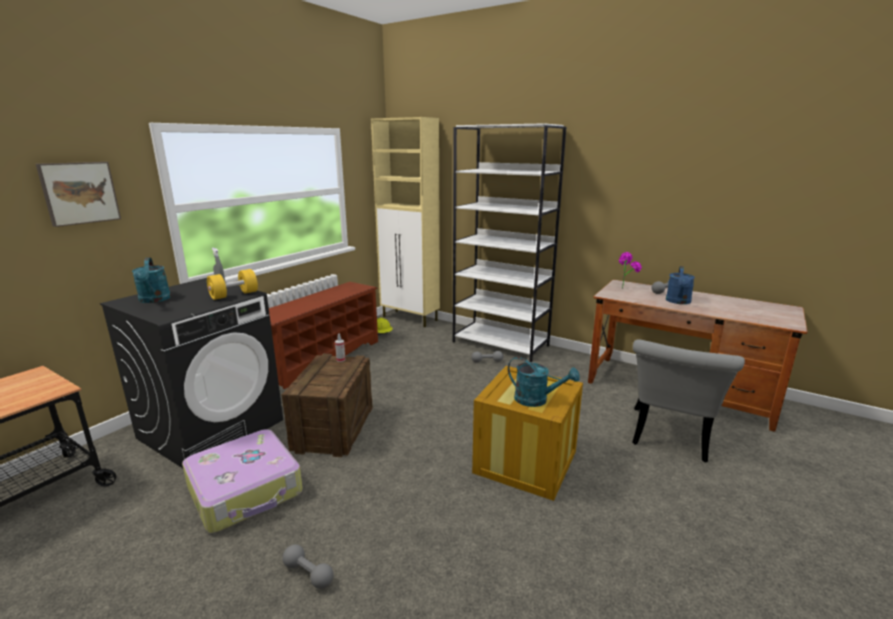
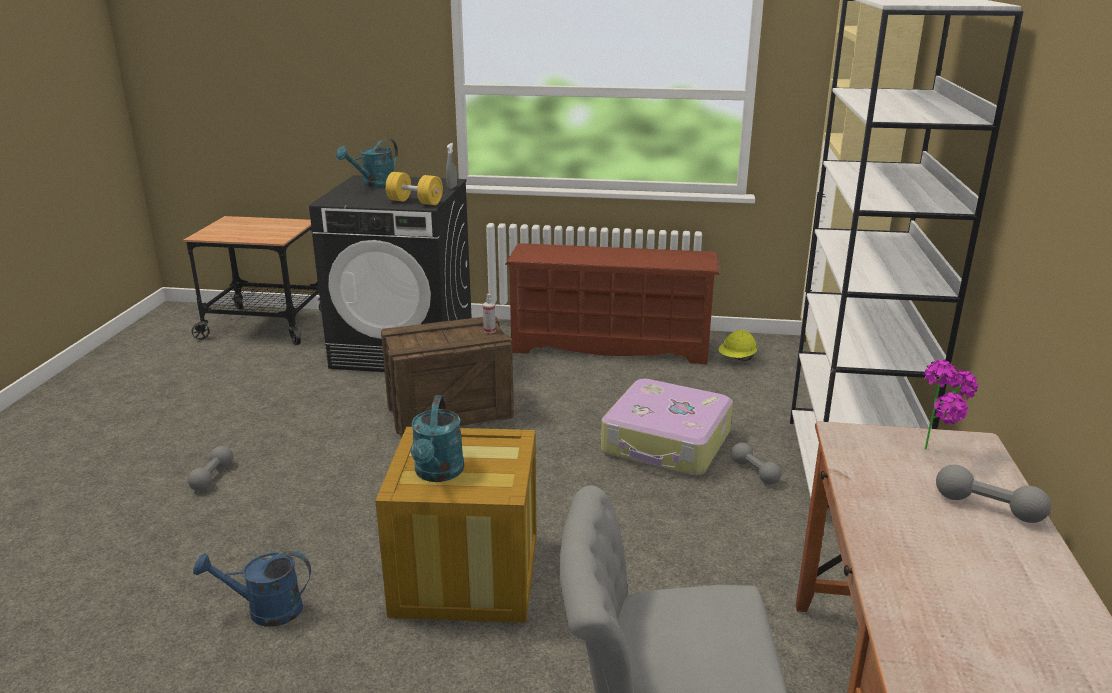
camera: 65 degrees right, 5 degrees up
(79, 193) = (371, 60): picture -> none
(246, 490) = (315, 404): suitcase -> suitcase (667, 443)
(678, 302) = (917, 529): blue watering can -> blue watering can (265, 610)

